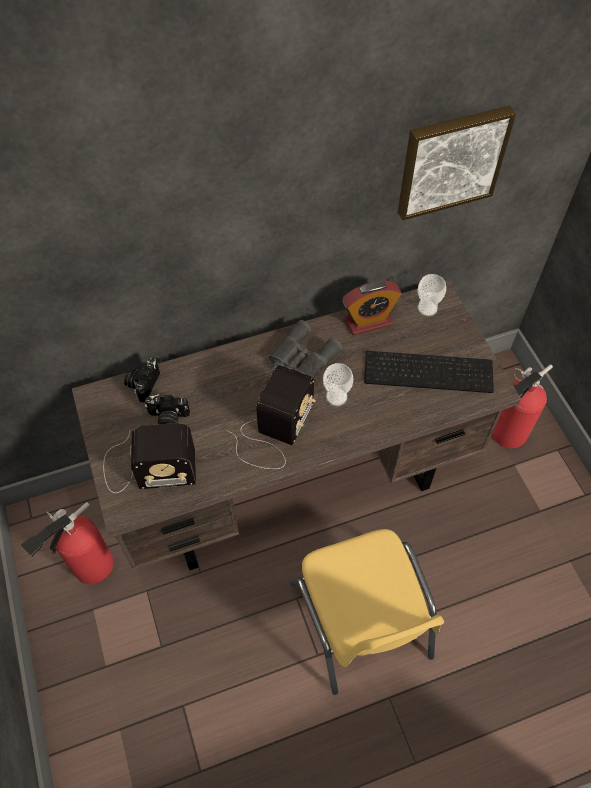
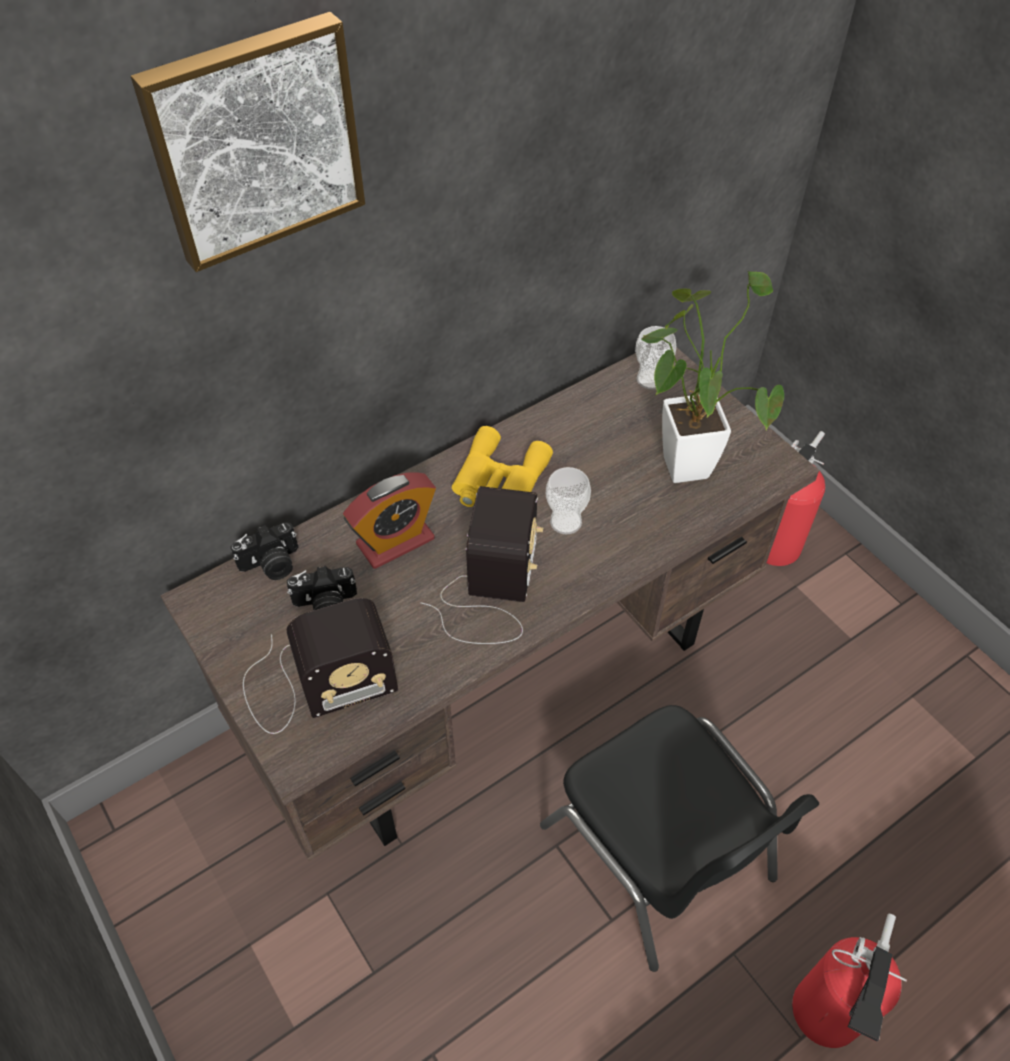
camera: 15 degrees left, 5 degrees down
(89, 568) = (227, 882): fire extinguisher -> fire extinguisher (824, 1018)
(143, 384) = (271, 565): camera -> camera turned 120 degrees counterclockwise
(301, 359) = (498, 482): grey binoculars -> yellow binoculars
(362, 621) = (660, 854): yellow chair -> black chair
(368, 321) = (576, 412): alarm clock -> alarm clock (395, 541)
(429, 370) = (683, 459): keyboard -> potted plant
(451, 161) = (660, 151): picture -> picture (254, 141)

